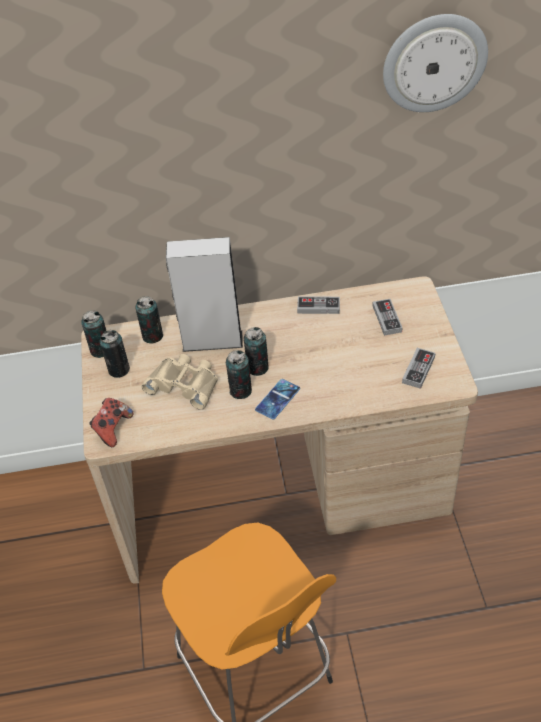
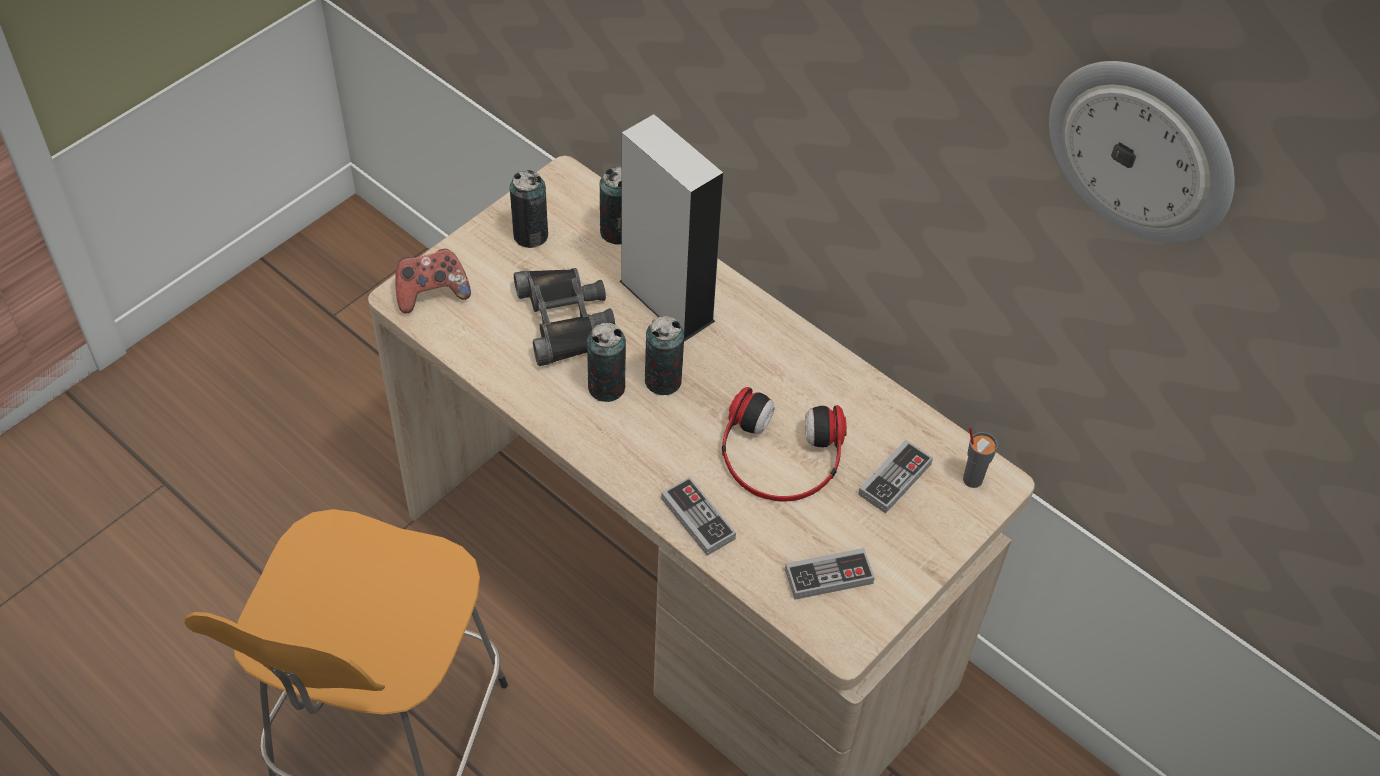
camera: 45 degrees right, 5 degrees up
(100, 350) = (546, 195): can -> none
(184, 384) = (565, 319): beige binoculars -> black binoculars
(277, 399) = (627, 438): phone -> none
(318, 307) = (840, 382): game controller -> game controller (698, 519)
(339, 350) = (780, 456): none -> headphones
(409, 294) = (972, 479): none -> grey cup

